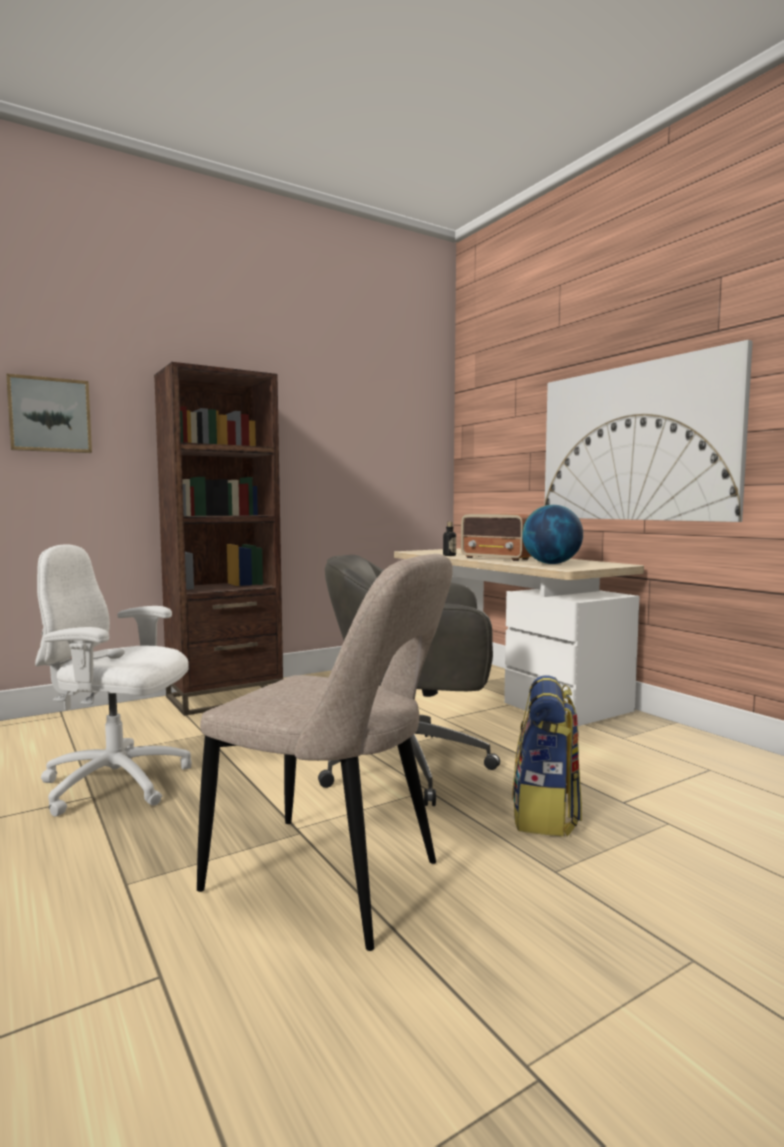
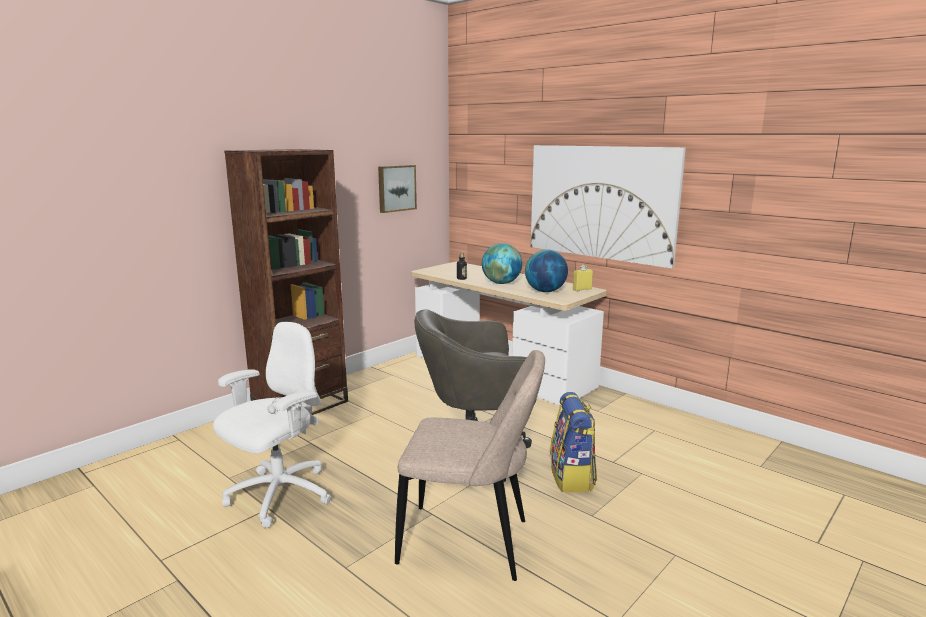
camera: 15 degrees left, 10 degrees up
(49, 415) = (142, 195): picture -> picture (396, 188)
(117, 784) = (278, 495): white office chair -> white office chair turned 135 degrees clockwise
(498, 558) = (501, 283): radio -> globe
(606, 564) = (582, 289): none -> yellow bottle

